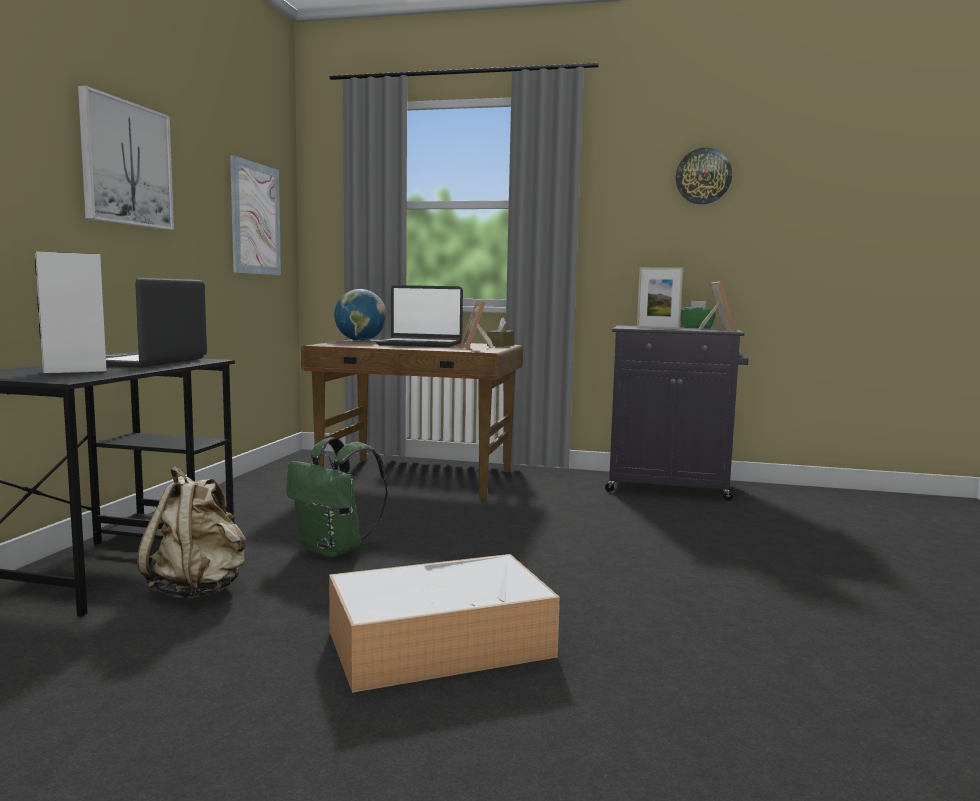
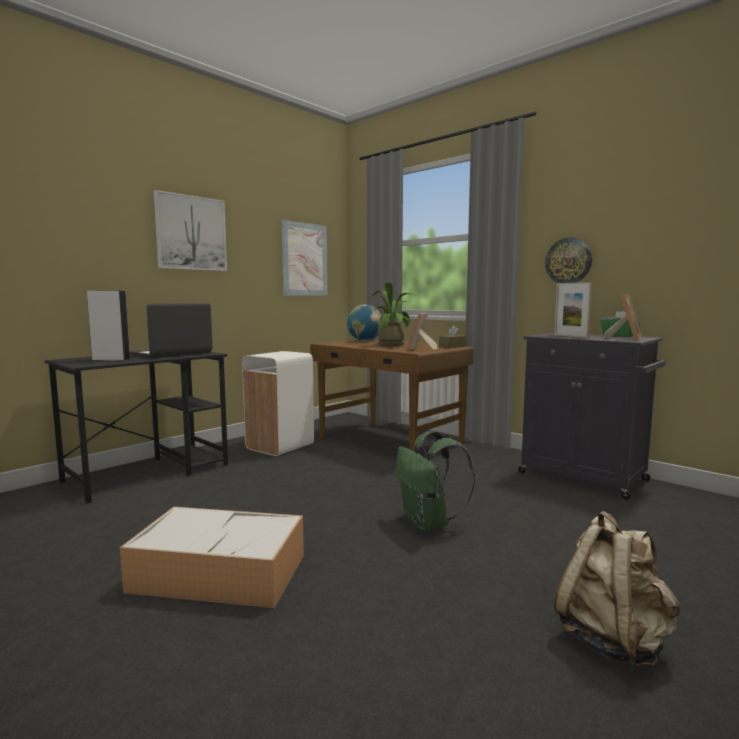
camera: 30 degrees right, 0 degrees up
(198, 590) = (157, 499): beige backpack -> beige backpack (613, 640)
(276, 501) = (281, 446): none -> white trash can
(334, 550) = (262, 487): green backpack -> green backpack (429, 523)
(420, 344) = (393, 344): laptop -> potted plant
(703, 176) = (633, 196): wall clock -> wall clock (568, 261)

